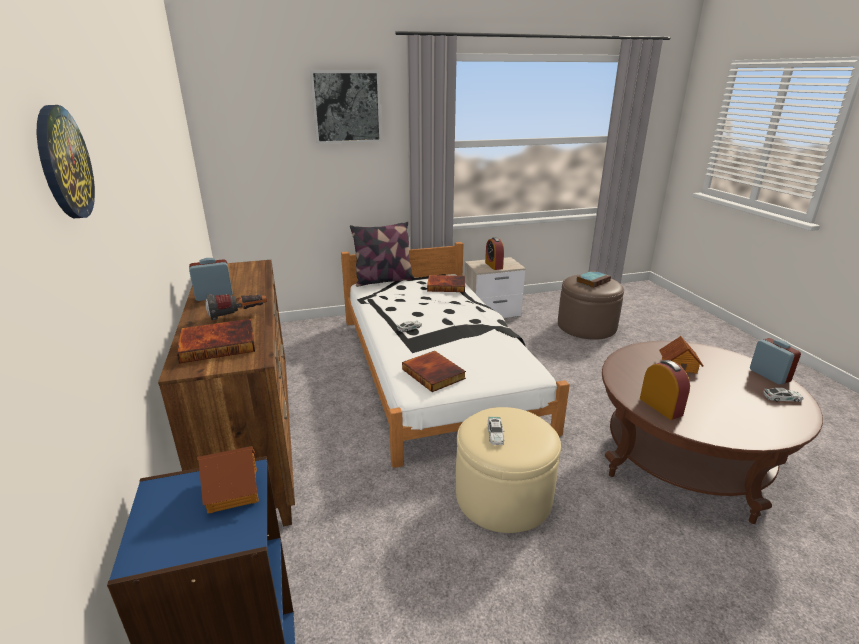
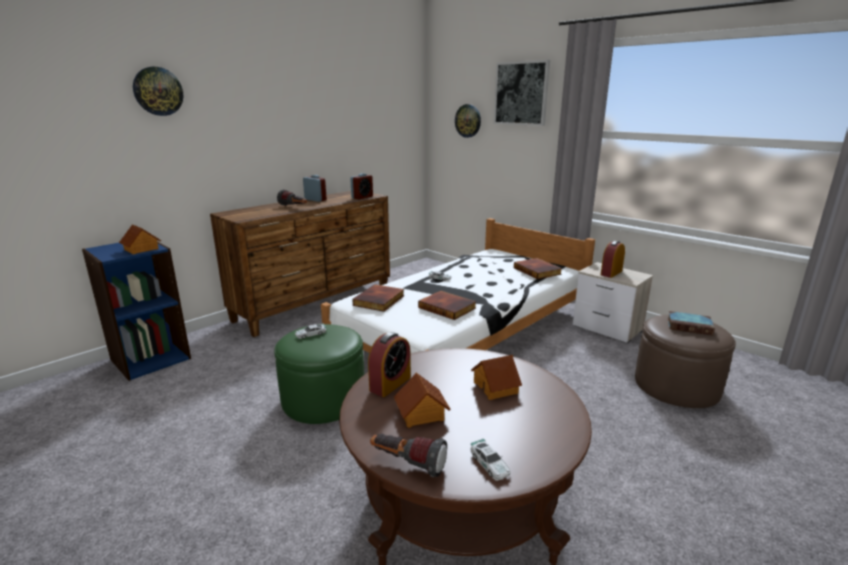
camera: 60 degrees right, 5 degrees down
(218, 343) = (256, 211): book -> book (448, 307)
(272, 142) = (468, 121): none -> wall clock
(383, 280) = (512, 253): pillow -> none
(503, 496) = (323, 399): beige ottoman -> green ottoman
(714, 405) = (421, 414): none -> toy house
(769, 375) = (547, 454): alarm clock -> alarm clock (362, 197)
(783, 429) = (407, 464): none -> flashlight

